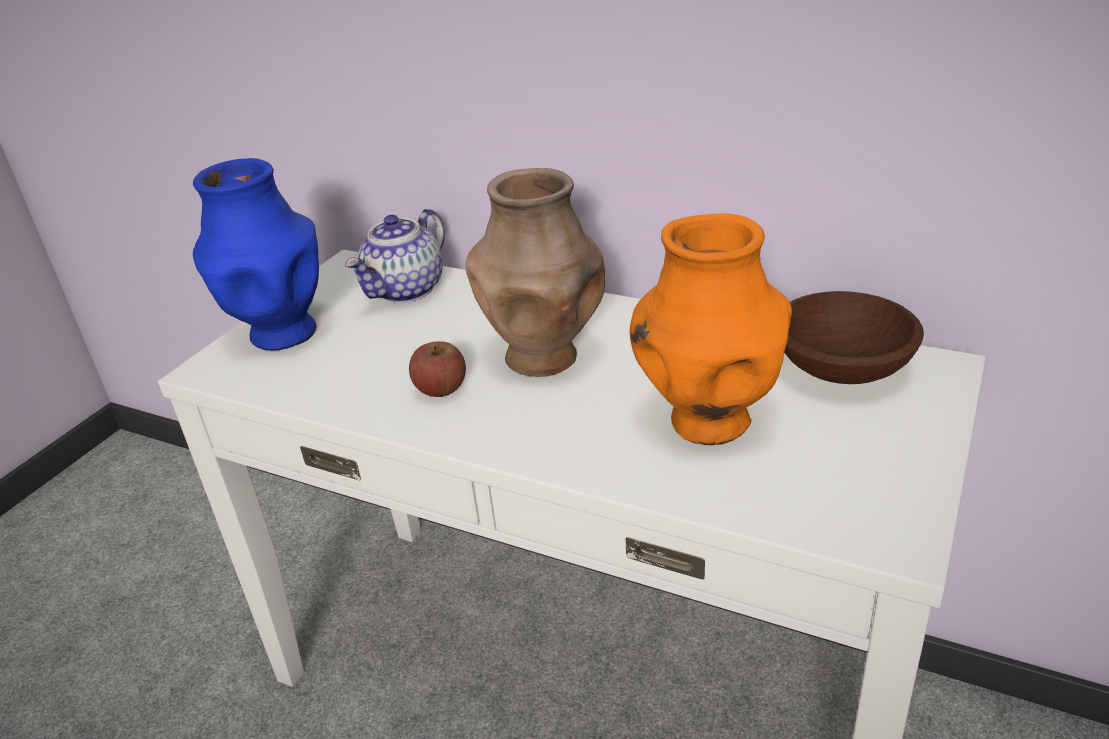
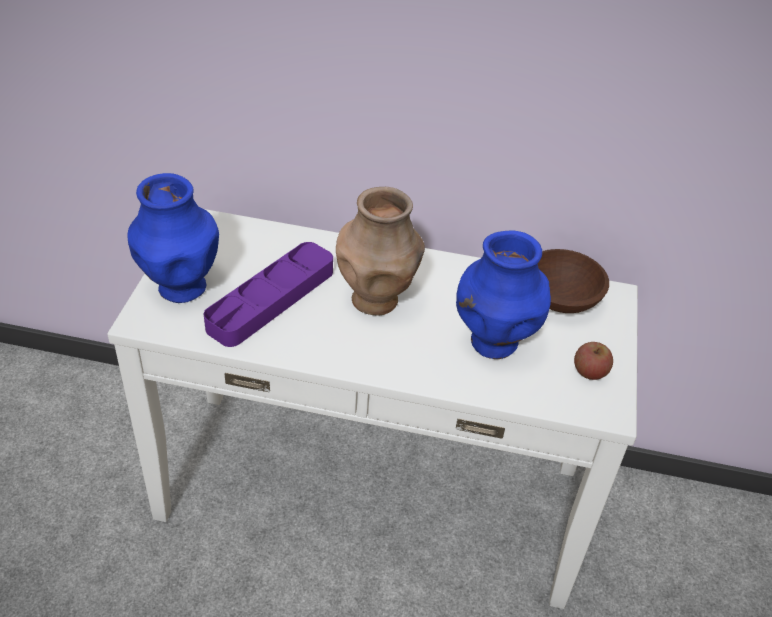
camera: 20 degrees left, 10 degrees up
(394, 351) = (271, 299): none -> purple tray
(406, 290) = (256, 245): teapot -> none
(441, 389) = (318, 328): apple -> apple (590, 371)
(709, 422) = (493, 343): orange vase -> blue vase

